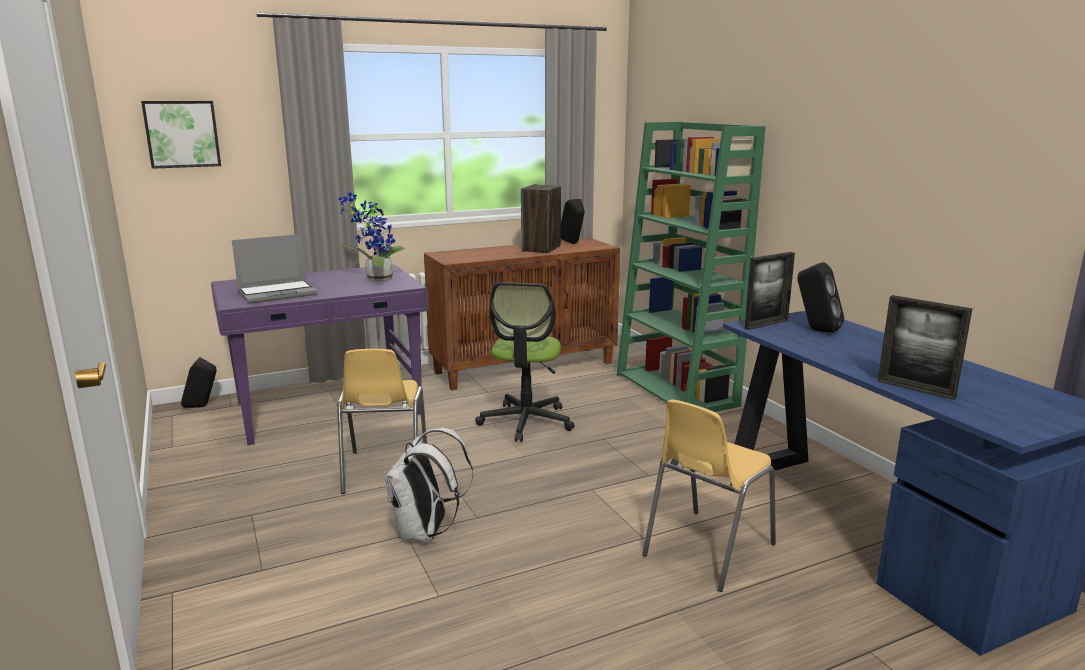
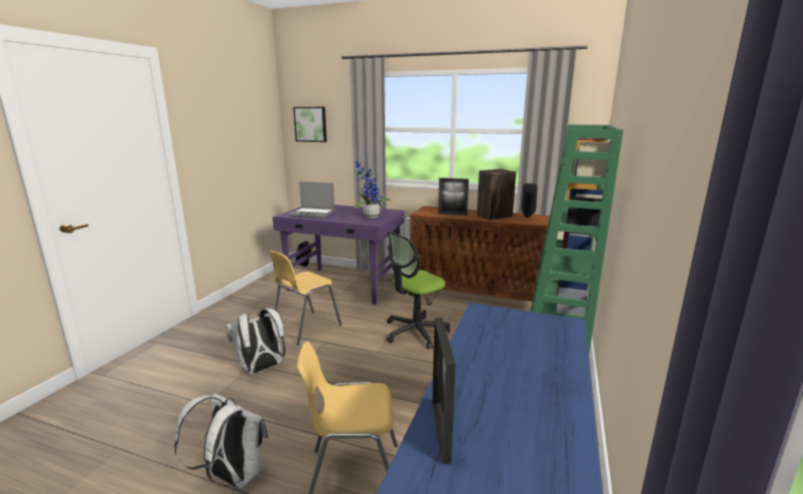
camera: 45 degrees right, 0 degrees up
(614, 619) = (232, 476): none -> white backpack
(766, 324) = (497, 316): picture frame -> picture frame (452, 214)
(815, 330) = (525, 336): black speaker -> none

